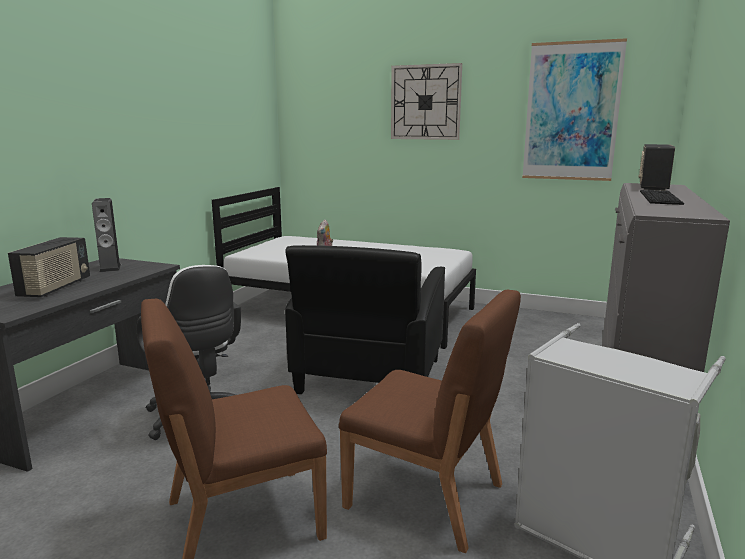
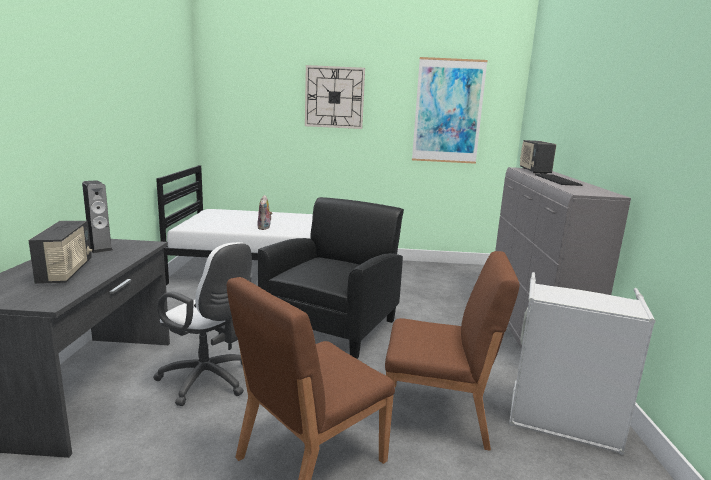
camera: 20 degrees left, 0 degrees up
(369, 376) = (332, 326): black armchair -> black armchair turned 150 degrees counterclockwise

